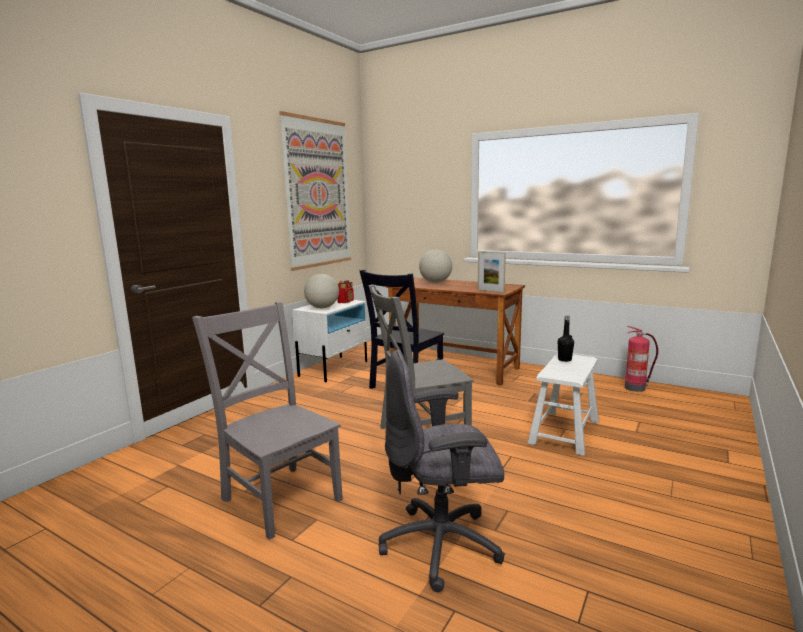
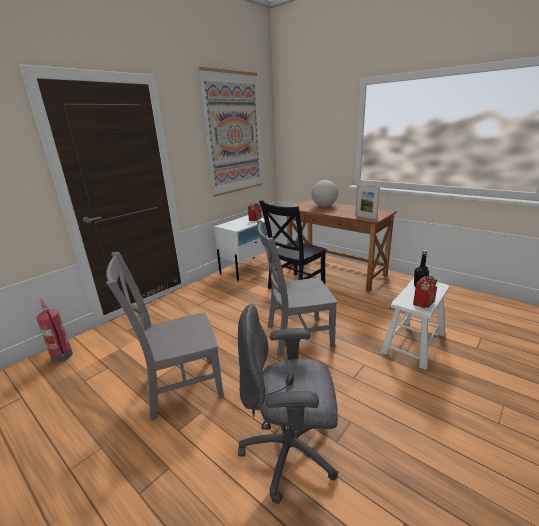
camera: 10 degrees right, 10 degrees up
(279, 497) = (180, 386): grey chair -> grey chair turned 75 degrees counterclockwise
(322, 308) = (236, 225): globe -> none
(573, 373) = (423, 303): none -> radio
(636, 388) = (483, 302): fire extinguisher -> fire extinguisher (63, 356)

